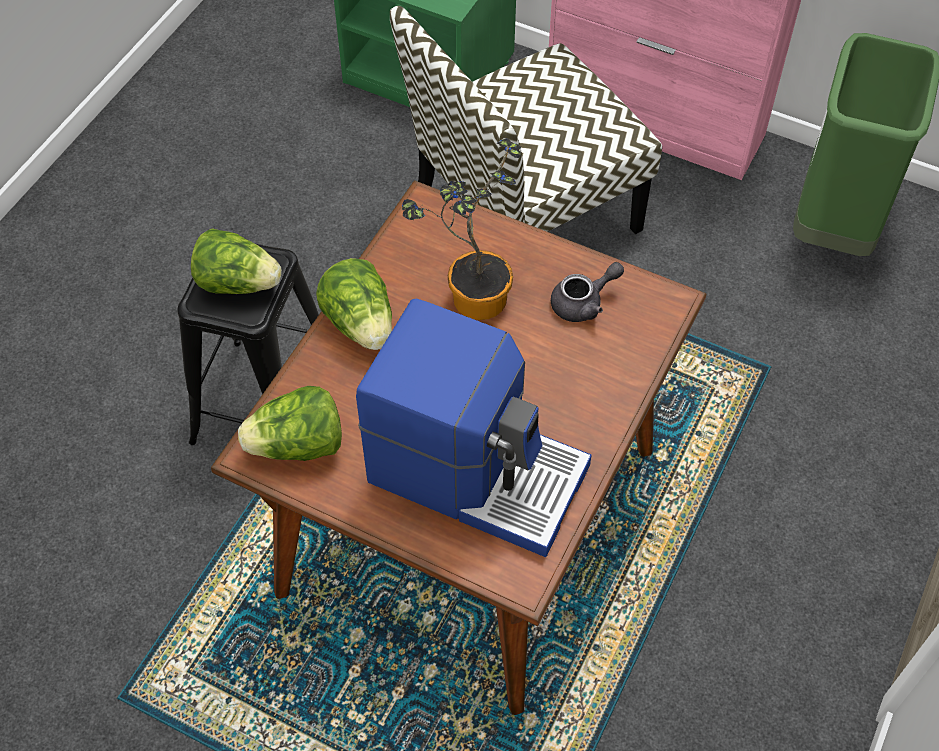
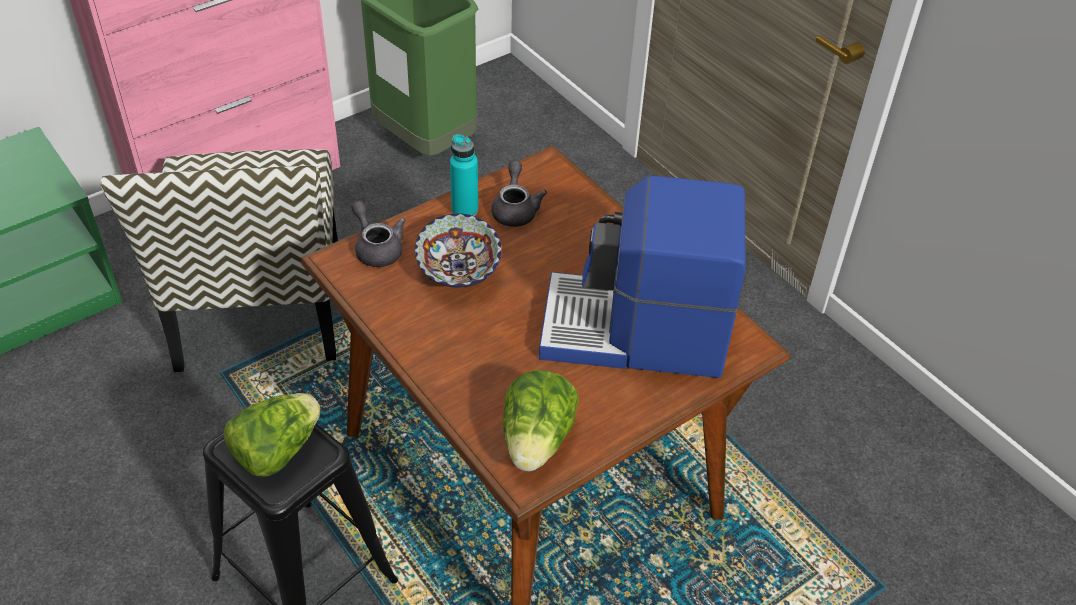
camera: 65 degrees left, 10 degrees down
(361, 323) = (434, 349): lettuce -> none
(458, 225) = (377, 248): none -> grey teapot
(471, 297) = (460, 269): potted plant -> bowl
(477, 470) = (635, 333): coffee machine -> coffee machine turned 135 degrees counterclockwise
(553, 265) = (464, 210): none -> turquoise bottle

